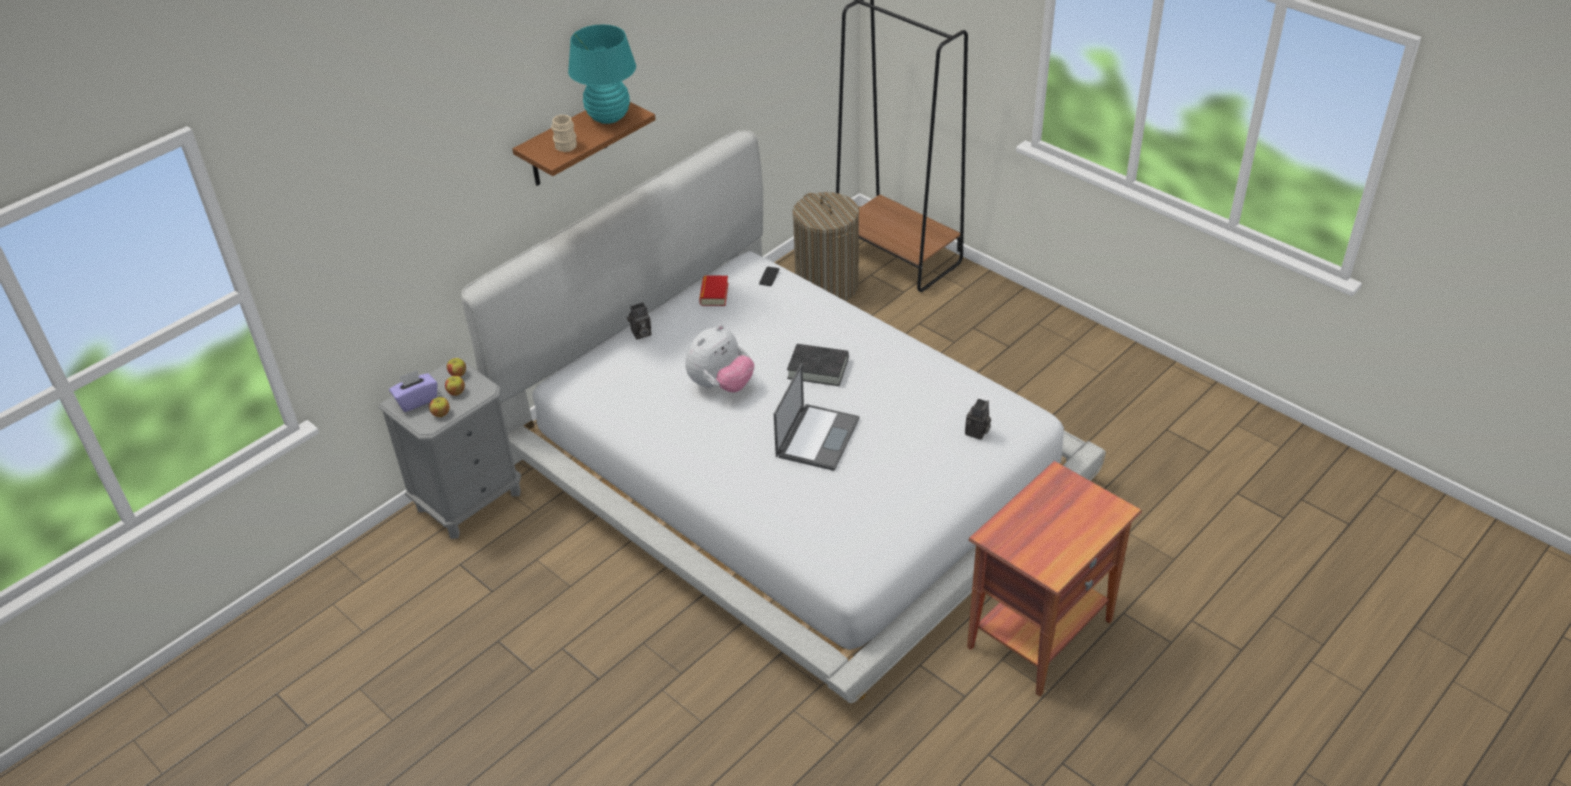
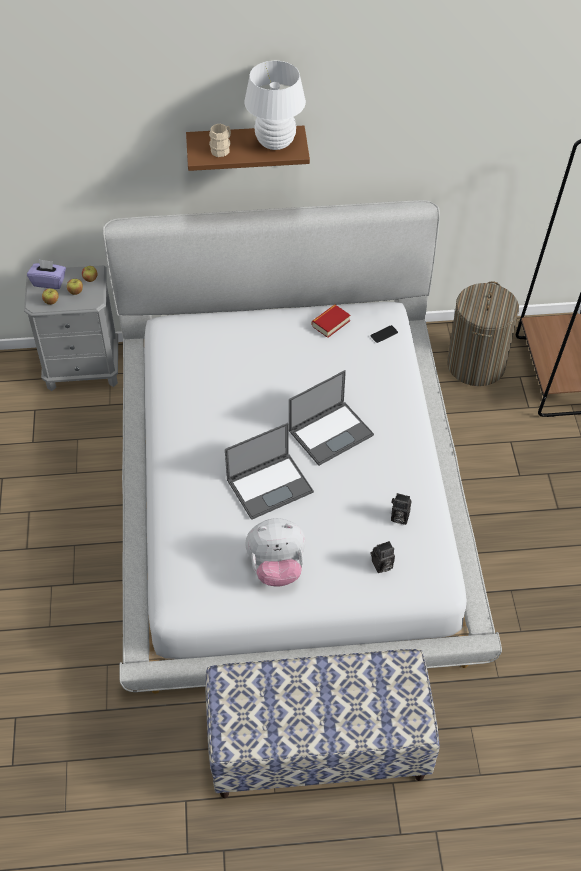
camera: 40 degrees right, 10 degrees up
(608, 117) = (275, 143): turquoise table lamp -> white table lamp
(640, 334) = (249, 322): camera -> camera (398, 517)
(721, 385) = (254, 399): plush toy -> plush toy (276, 567)
(818, 369) = (331, 432): black book -> laptop
(1040, 632) = (318, 746): nightstand -> bench

